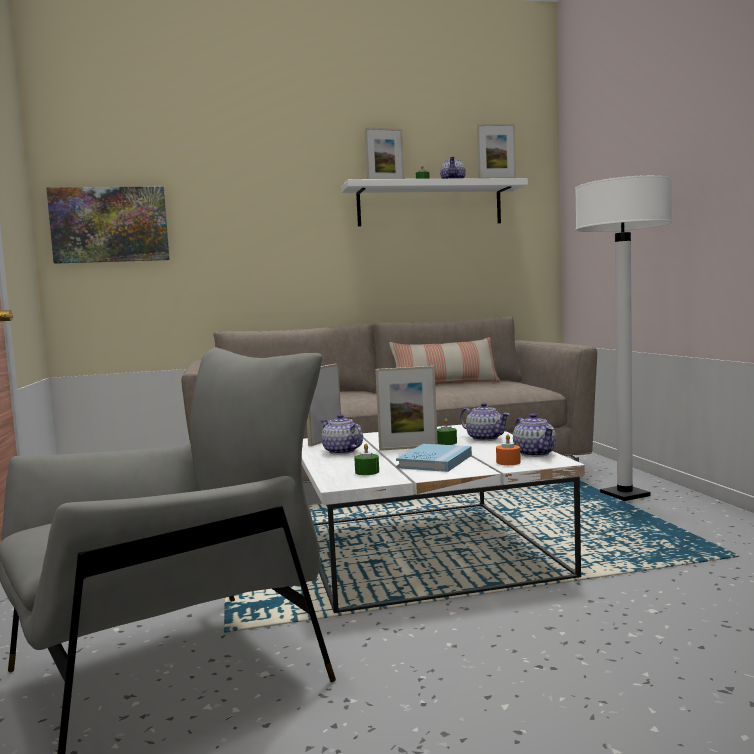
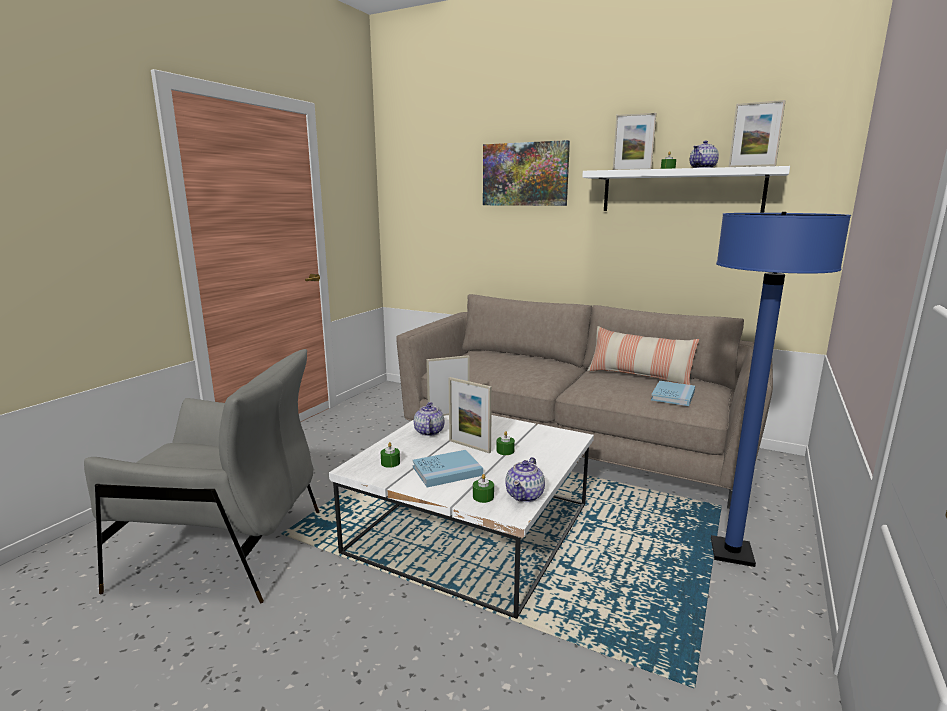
camera: 40 degrees right, 10 degrees up
(110, 225) = (419, 204): picture -> picture (525, 174)
(485, 438) = (541, 457): teapot -> none
(502, 386) = (673, 395): none -> blue book
(508, 462) = (483, 497): orange candle -> green candle
(625, 495) = (731, 553): white floor lamp -> blue floor lamp

